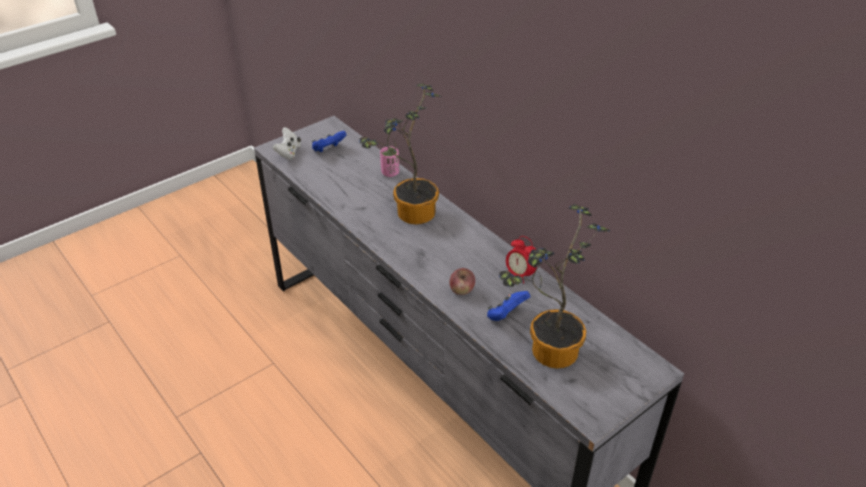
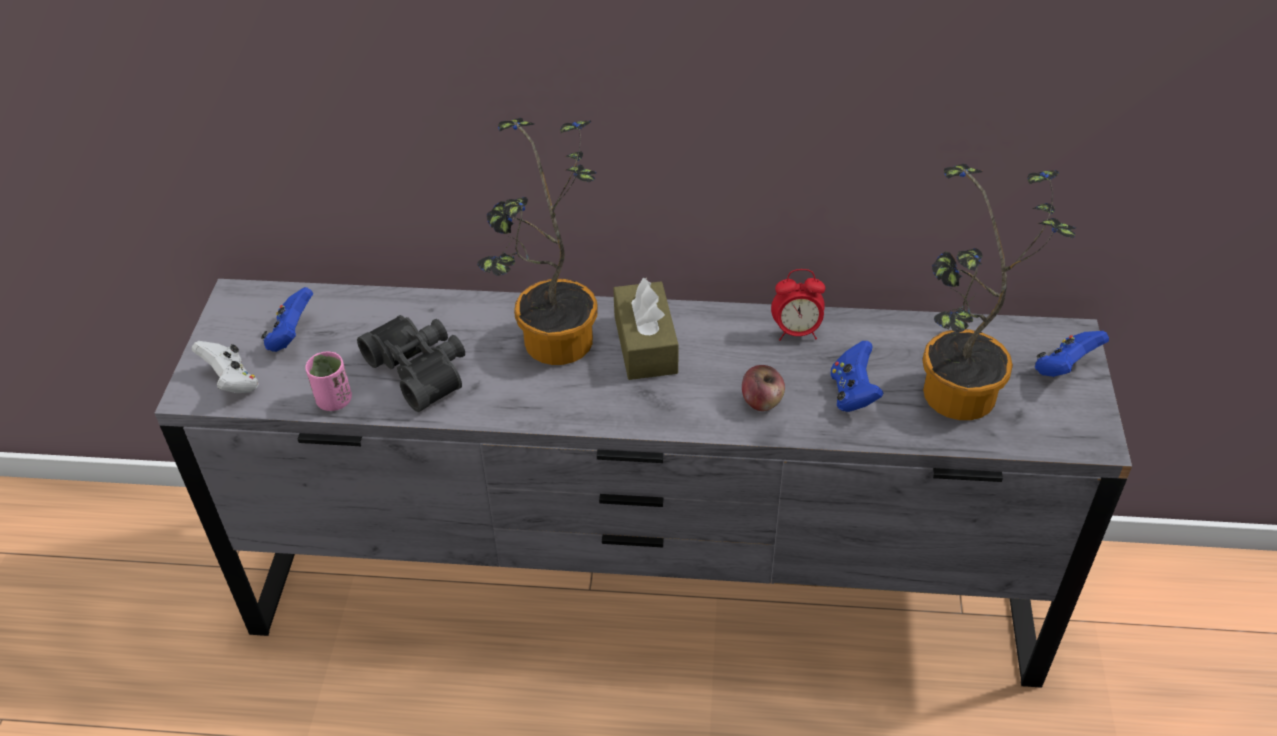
camera: 45 degrees left, 5 degrees up
(353, 189) = (421, 369): none -> black binoculars
(390, 173) = (439, 310): pink cup -> pink cup (334, 400)
(448, 236) = (645, 344): none -> brown tissue box
(628, 379) = (1064, 368): none -> blue game controller

